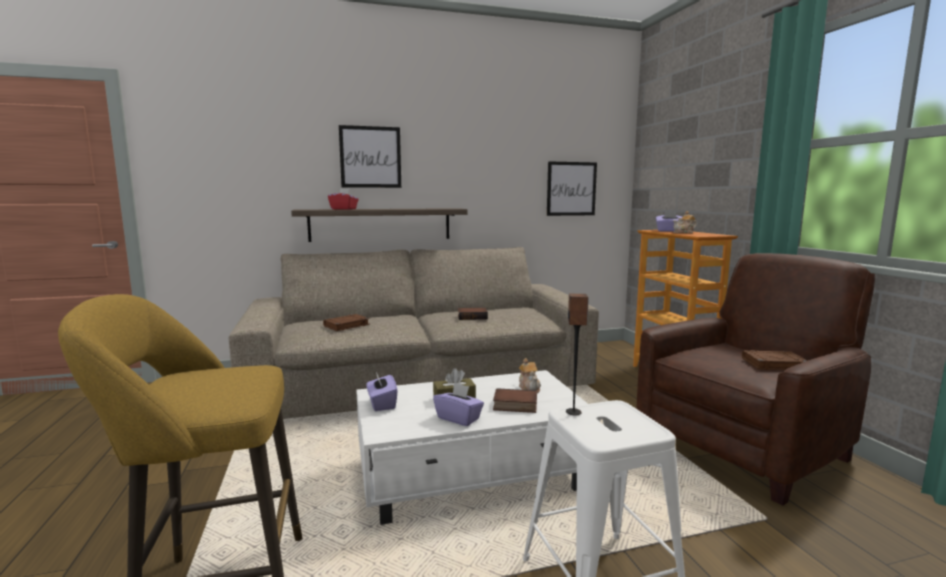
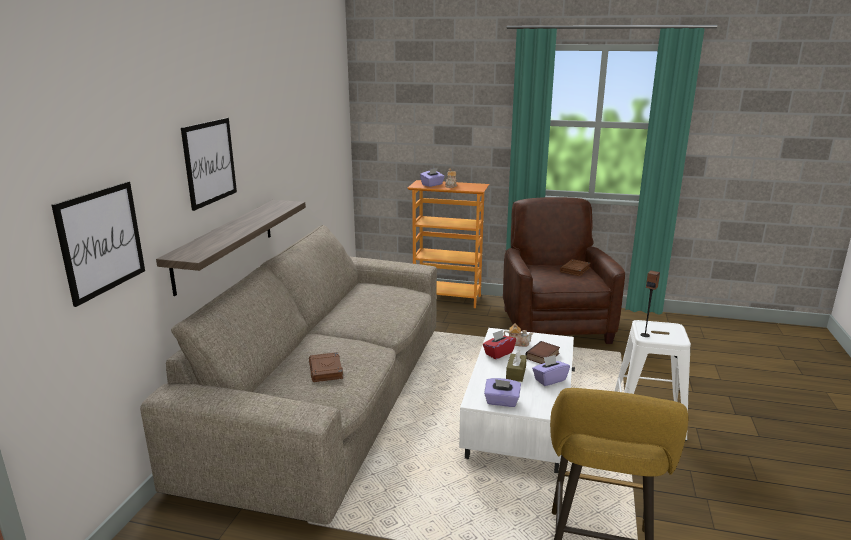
camera: 60 degrees left, 10 degrees up
(344, 209) = (217, 239): red tissue box -> red tissue box (498, 353)
(472, 317) = (375, 310): book -> none
(571, 189) = (327, 152): picture -> picture (101, 241)

